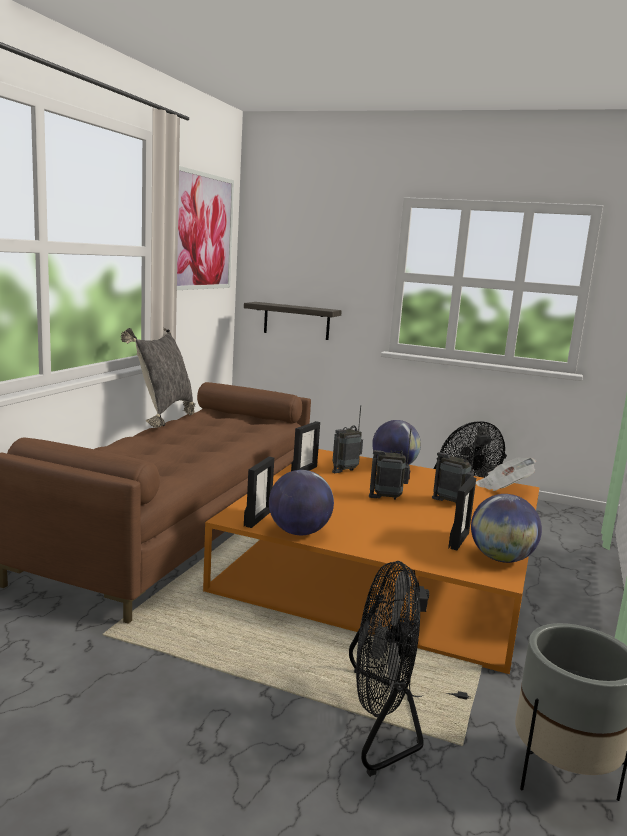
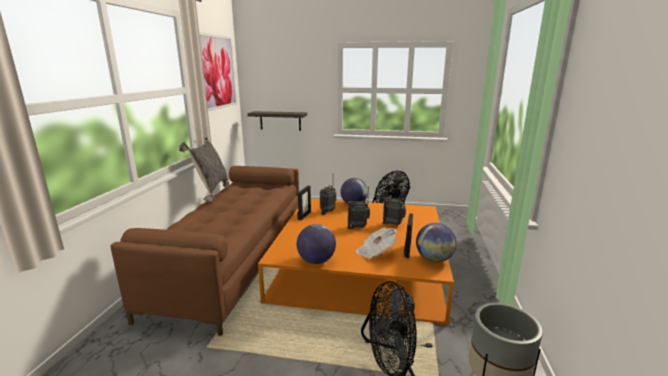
camera: 10 degrees left, 5 degrees up
(257, 518) = (288, 255): picture frame -> none
(503, 487) = (417, 209): newspaper -> newspaper (375, 252)

